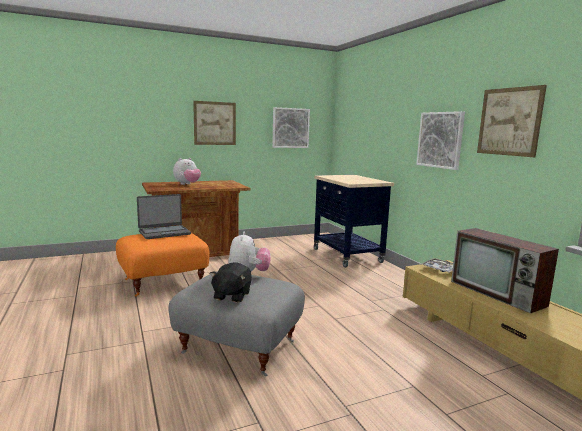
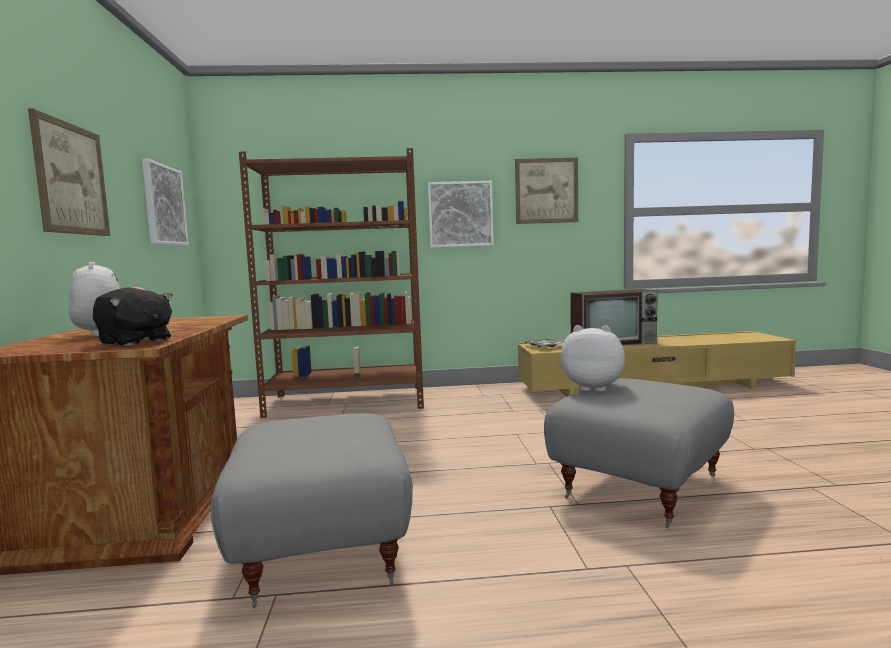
camera: 70 degrees left, 5 degrees down
(163, 281) = (320, 548): orange ottoman -> grey ottoman
(164, 233) = (287, 430): laptop -> none
(231, 296) = (682, 395): black plush toy -> black plush toy (135, 341)
(347, 256) = (347, 402): blue cart -> brown bookcase

